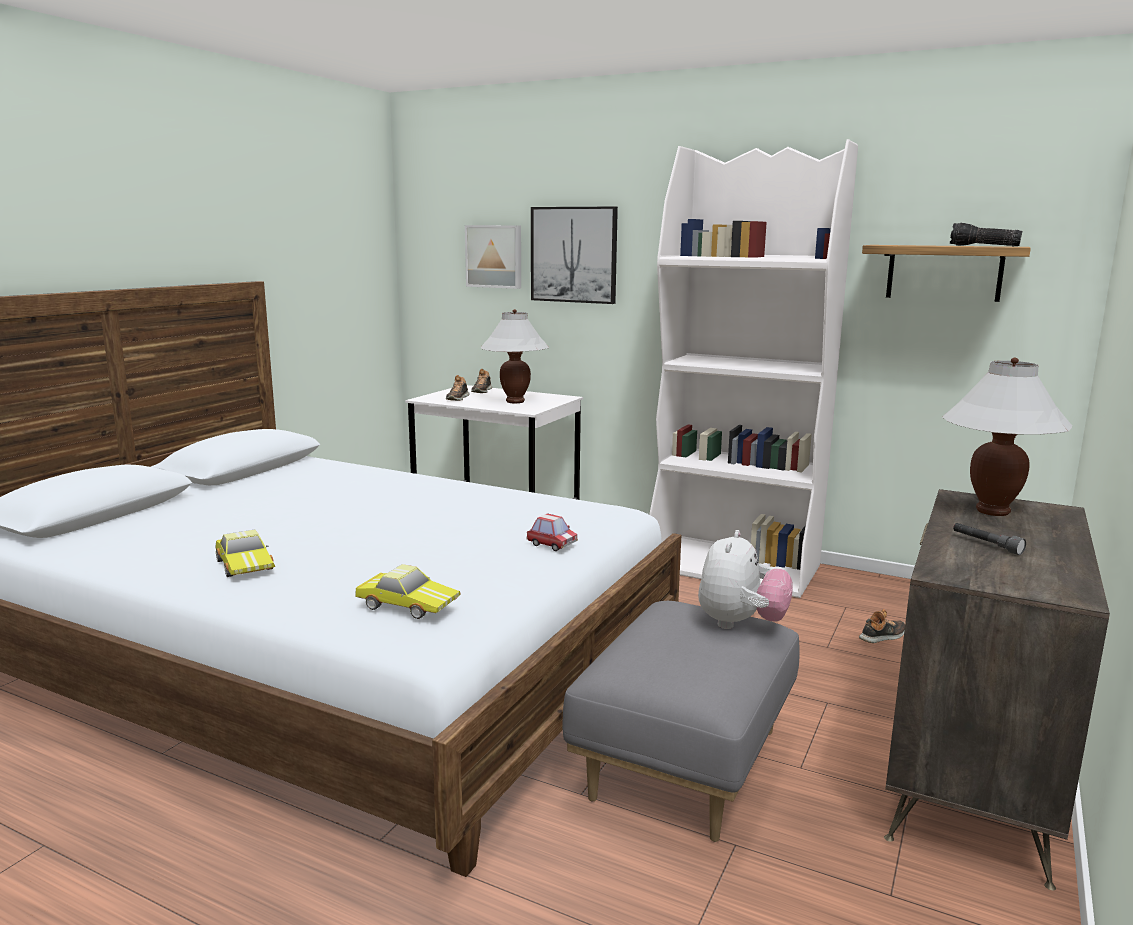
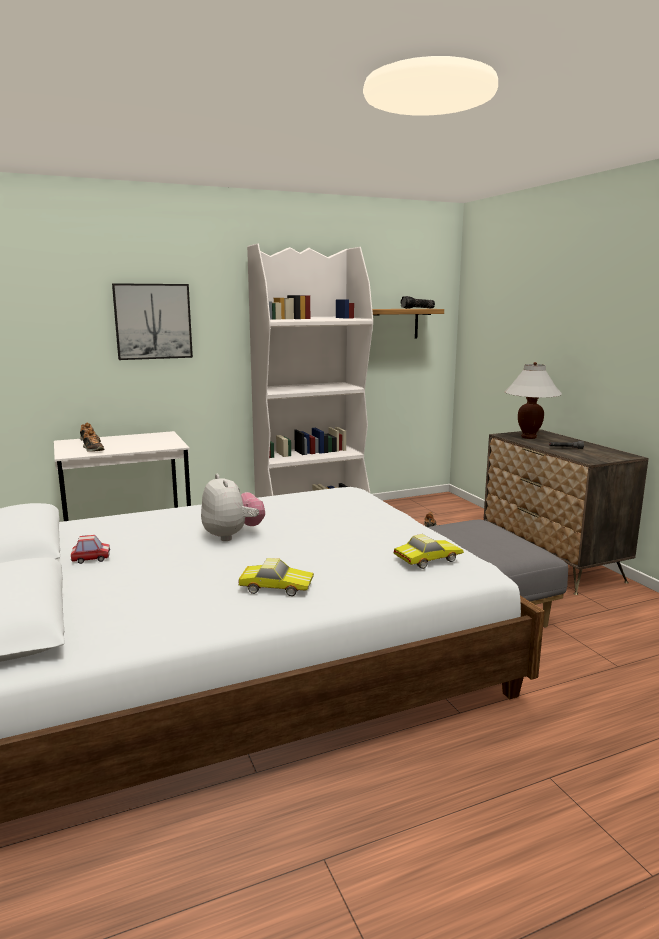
camera: 50 degrees left, 0 degrees up
(494, 256) = (75, 325): picture -> none
(515, 401) = (143, 442): white table lamp -> none
(551, 544) = (380, 512): toy car -> toy car (91, 558)
(740, 624) = (477, 523): plush toy -> plush toy (232, 535)

